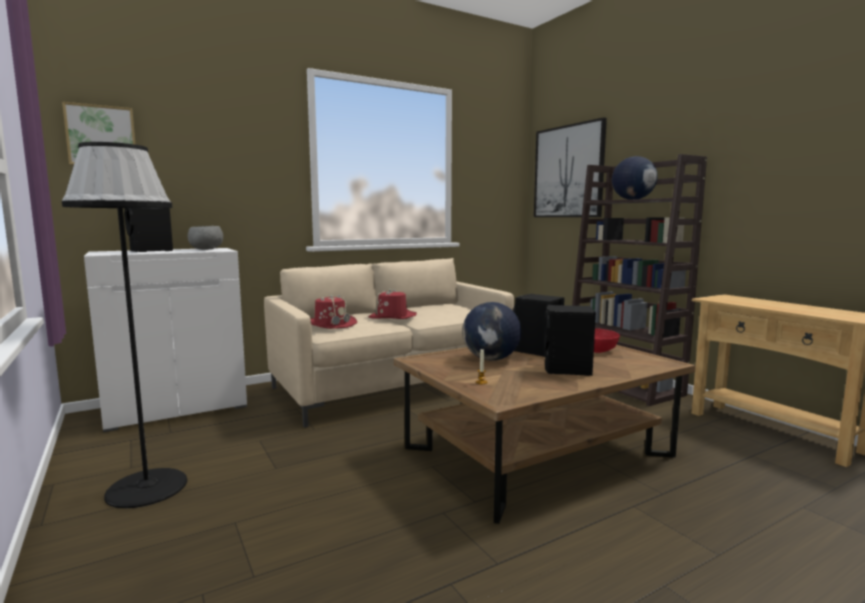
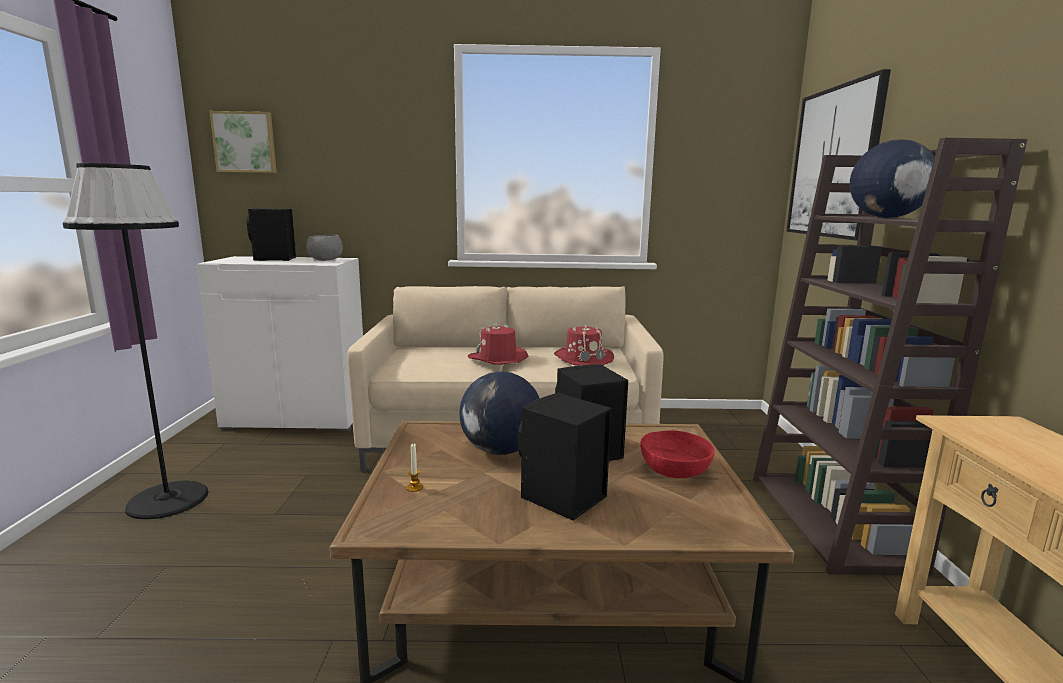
camera: 30 degrees right, 5 degrees up
(330, 324) = (415, 358): red hat -> red hat (583, 358)

